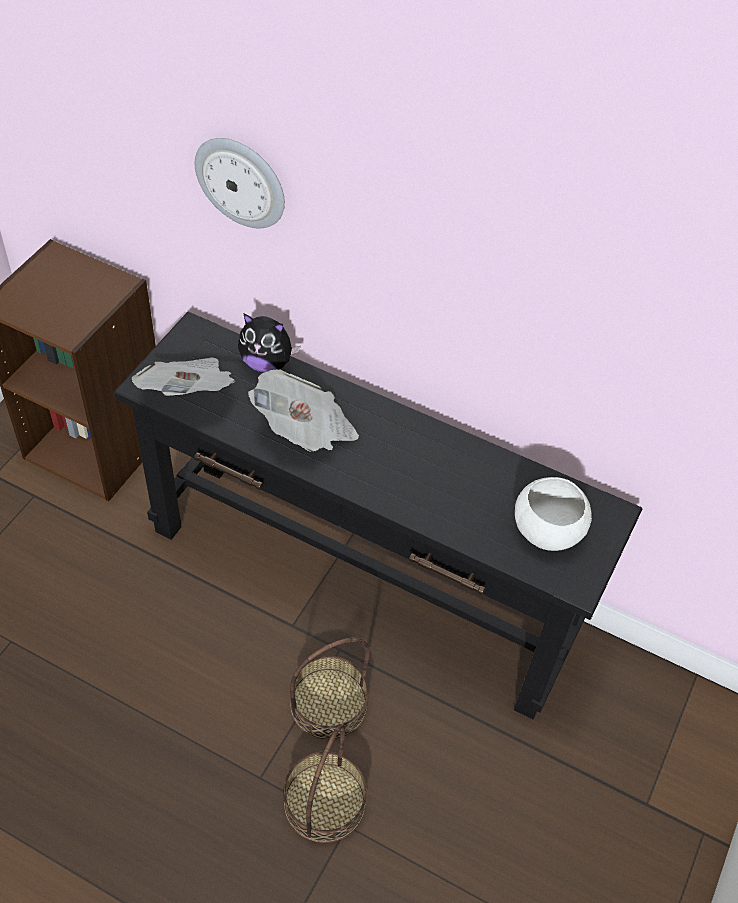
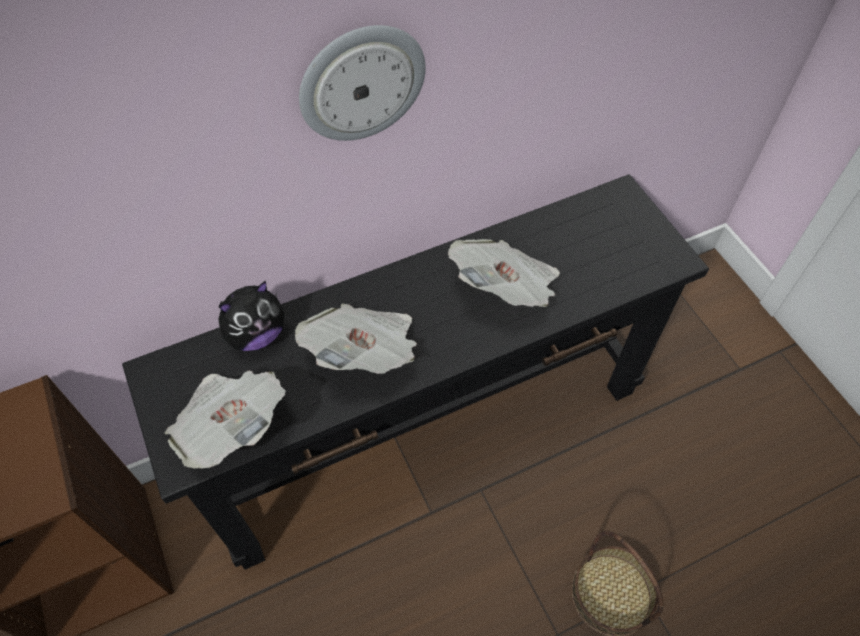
camera: 50 degrees left, 5 degrees up
(241, 182) = (125, 168): wall clock -> wall clock (361, 83)
(328, 703) = (524, 531): basket -> none
(437, 483) = (506, 288): none -> newspaper
(547, 530) = (609, 245): white bowl -> none

